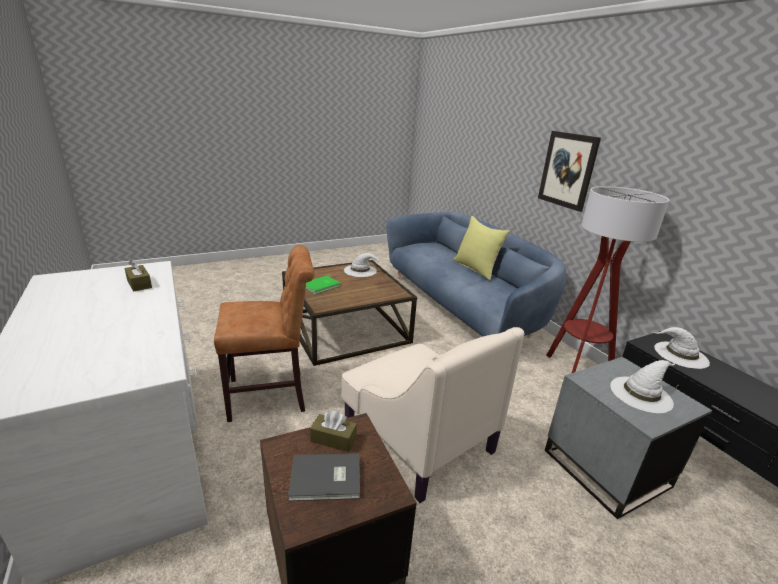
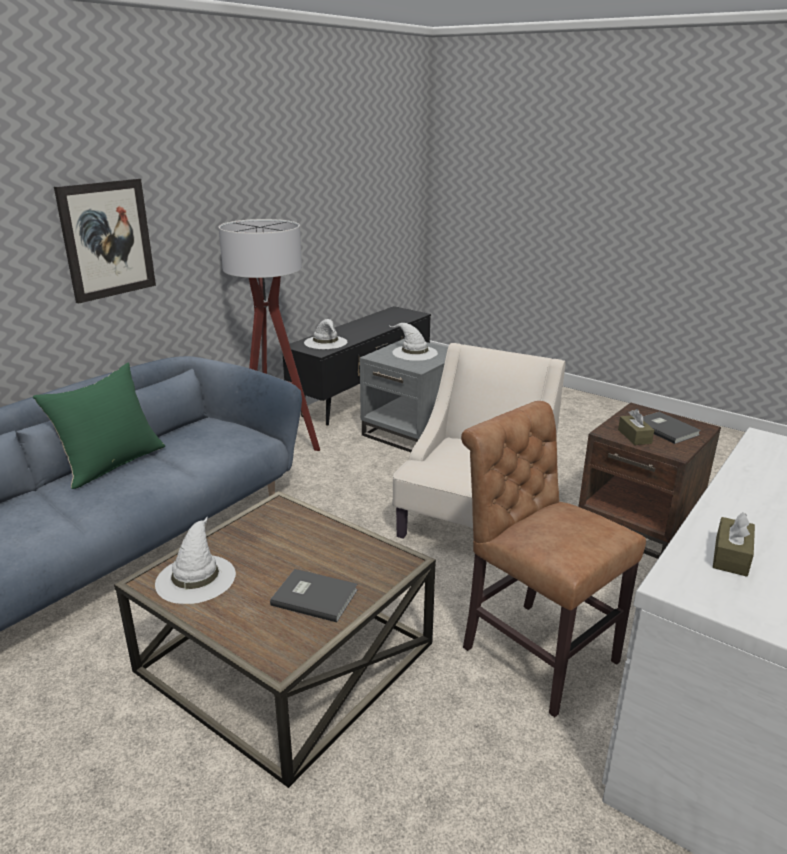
camera: 115 degrees left, 0 degrees up
(322, 286) = (314, 596): green book -> grey book
(476, 269) = (111, 463): yellow pillow -> green pillow

